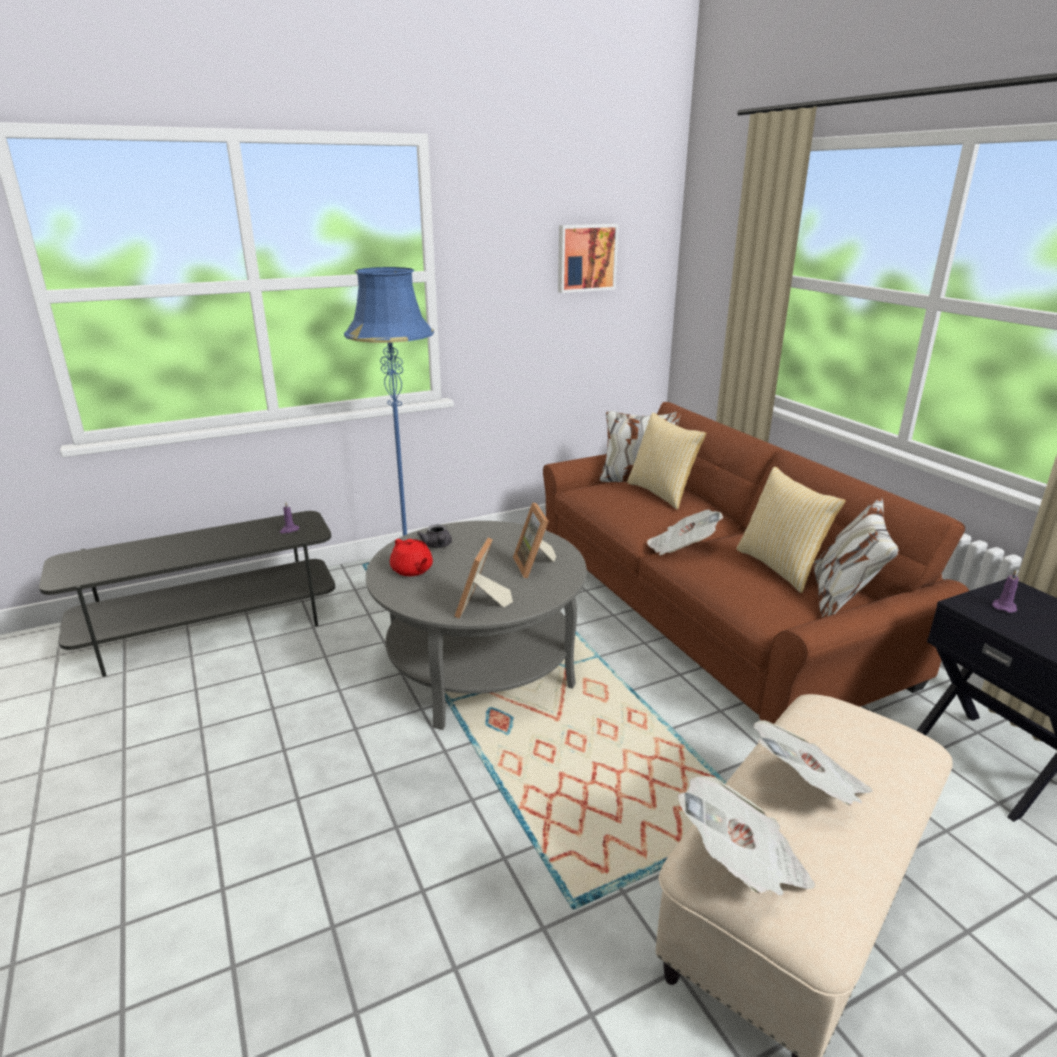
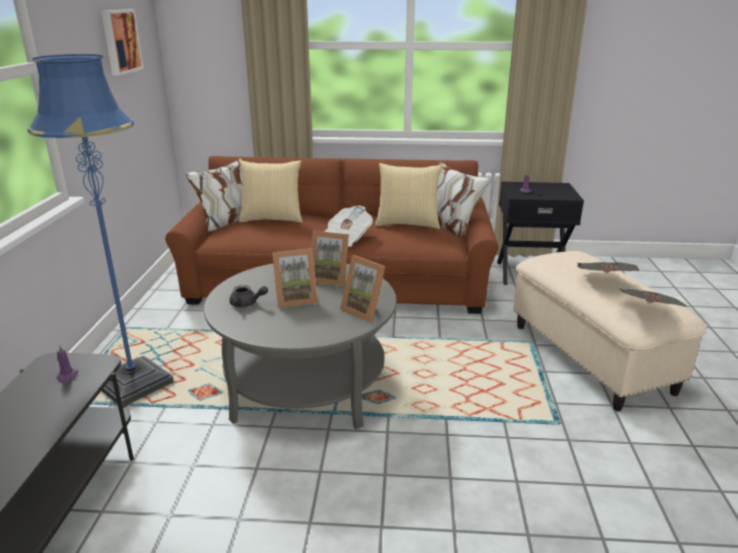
camera: 60 degrees left, 0 degrees up
(412, 570) = (274, 323): red teapot -> none
(469, 564) = (295, 299): none -> picture frame

